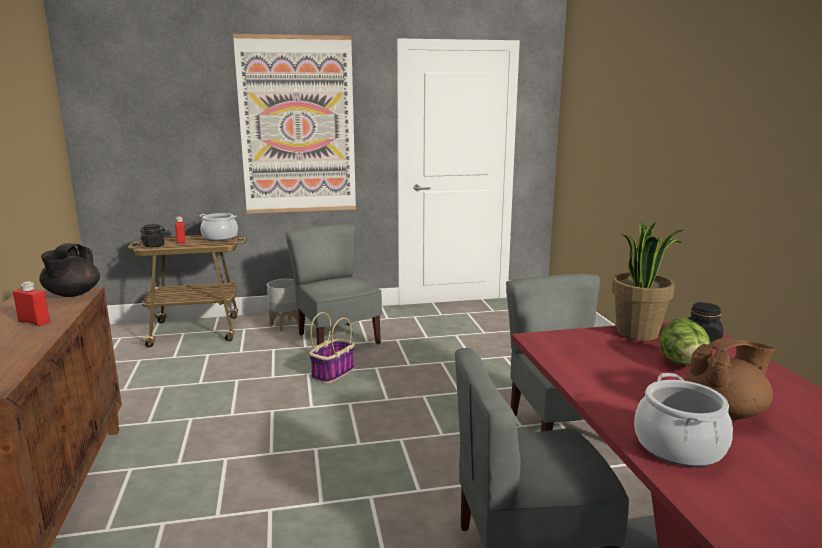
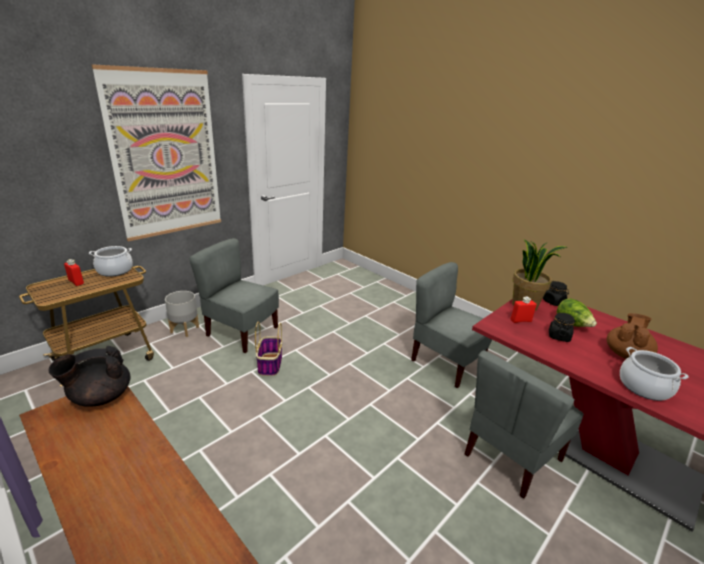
camera: 35 degrees left, 10 degrees up
(34, 322) = (120, 452): red bottle -> red bottle (520, 320)
(72, 294) = (100, 397): black teapot -> black teapot turned 90 degrees clockwise
(154, 246) = (53, 295): black jar -> black jar (558, 336)

